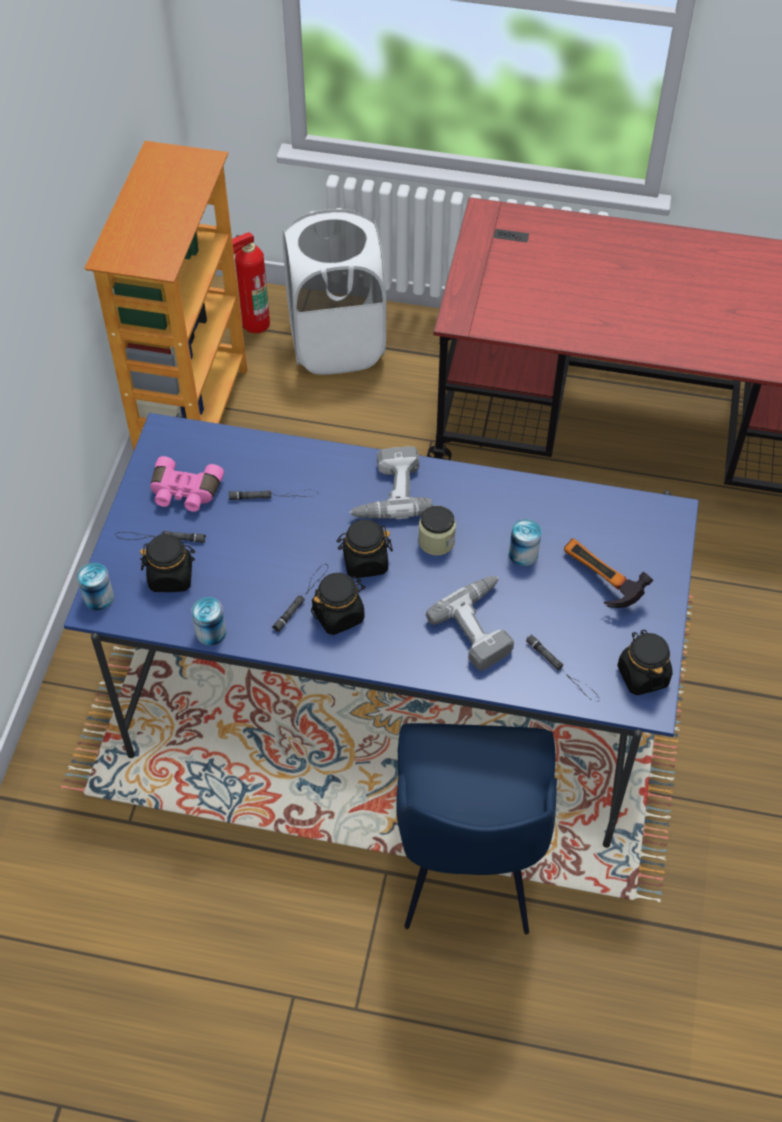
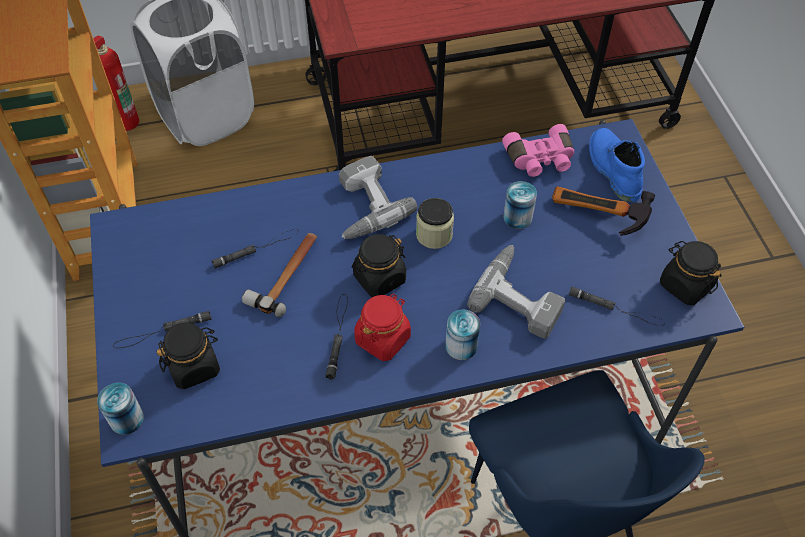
camera: 25 degrees left, 0 degrees up
(184, 493) = (165, 278): pink binoculars -> pink binoculars (540, 160)
(211, 632) = (264, 407): can -> can (461, 346)
(287, 528) = (287, 274): none -> hammer
(339, 615) = (383, 339): black jar -> red jar
(644, 542) = (612, 169): none -> blue boot

